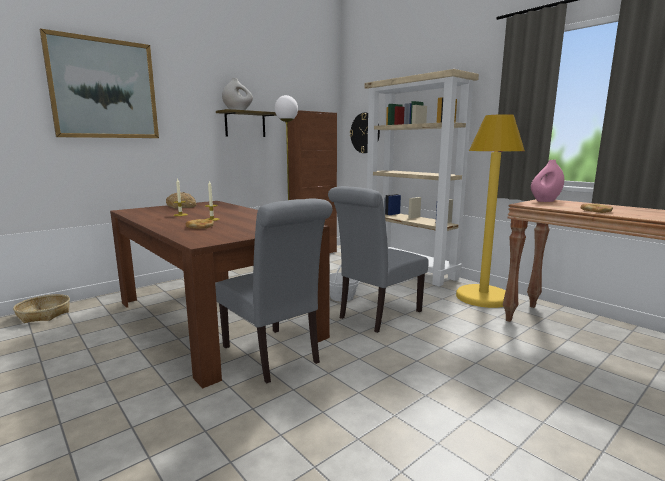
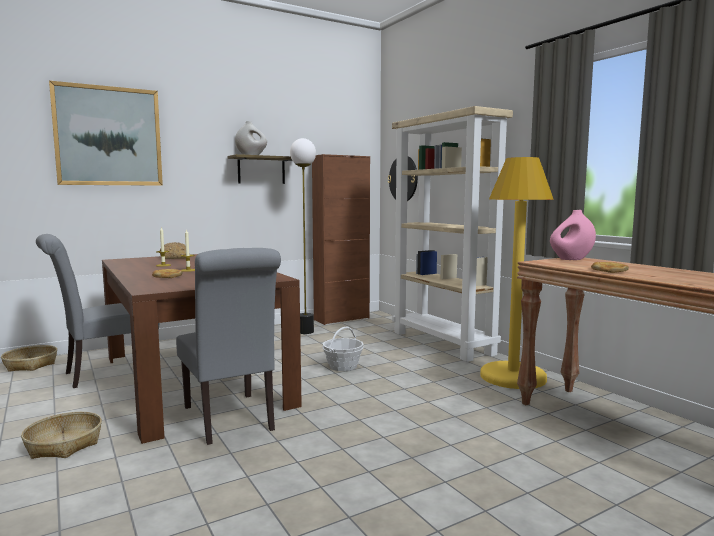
camera: 10 degrees right, 5 degrees down
(124, 396) = (64, 444): none -> basket
(376, 315) = (369, 388): grey chair -> grey chair (105, 373)

